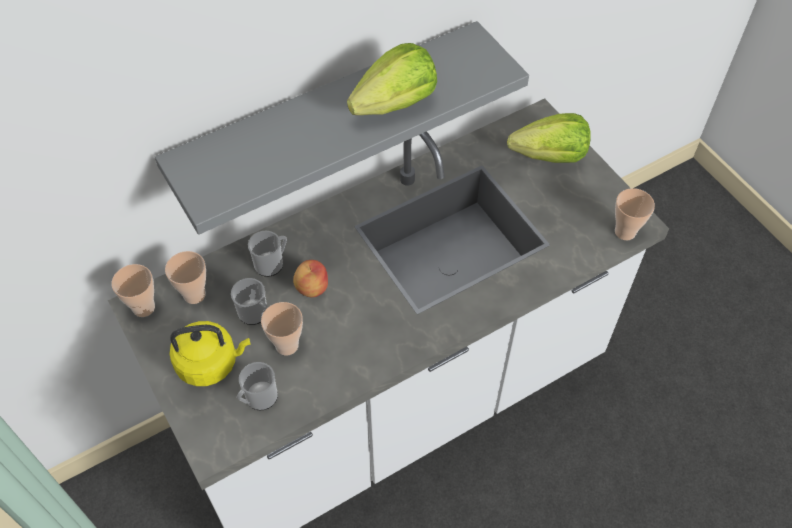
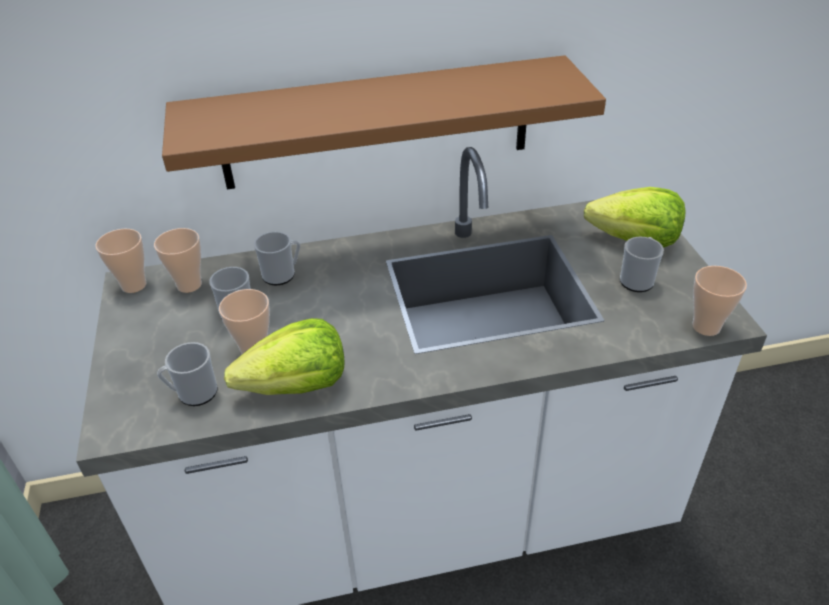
camera: 20 degrees right, 15 degrees down
(210, 363) = (166, 348): yellow kettle -> none
(311, 287) = (311, 304): apple -> none
(328, 116) = (376, 124): grey shelf -> brown shelf
(395, 104) = (439, 99): lettuce -> lettuce (297, 386)
(563, 197) = (637, 279): none -> mug

